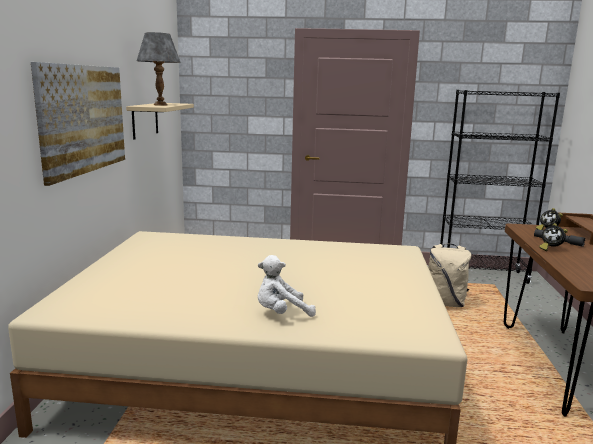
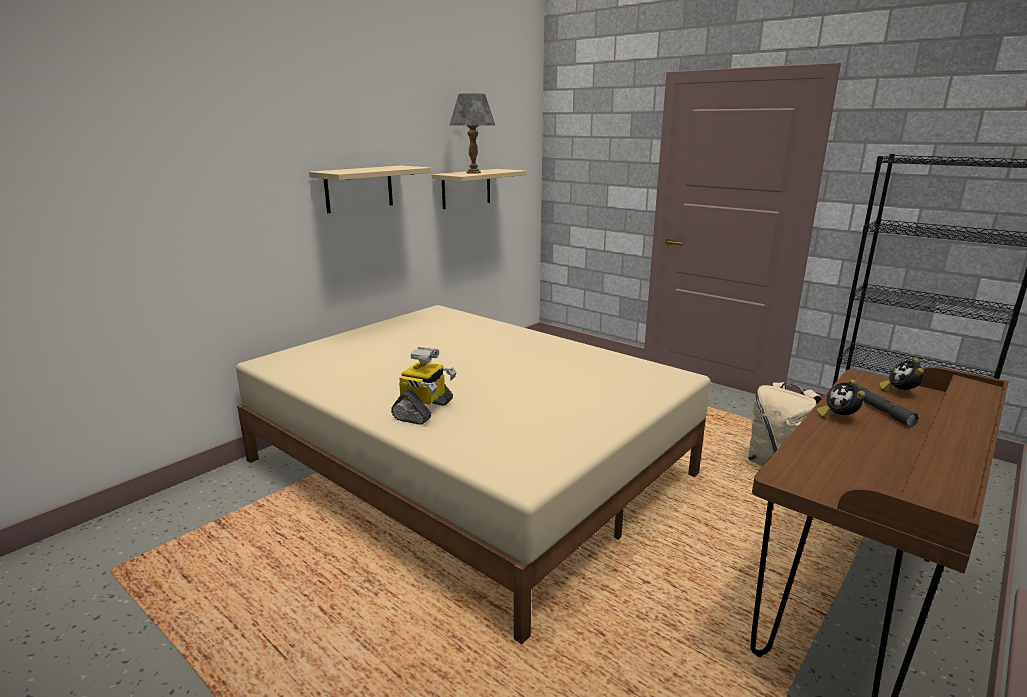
camera: 35 degrees right, 5 degrees up
(84, 119) = (359, 188): picture -> beige shelf
(281, 313) = (424, 410): white plush toy -> toy robot

